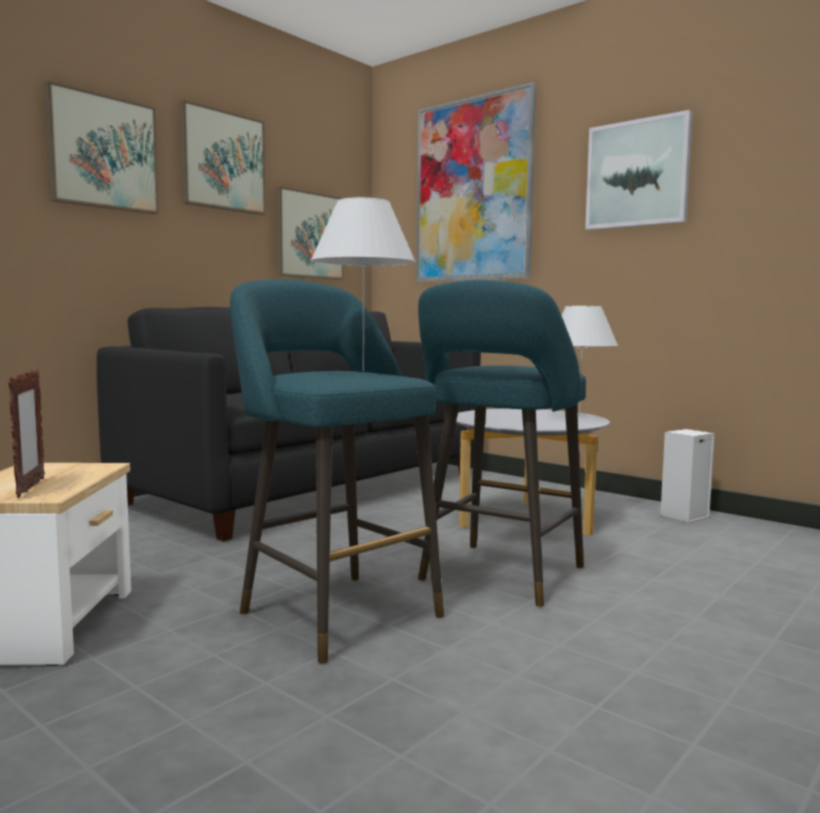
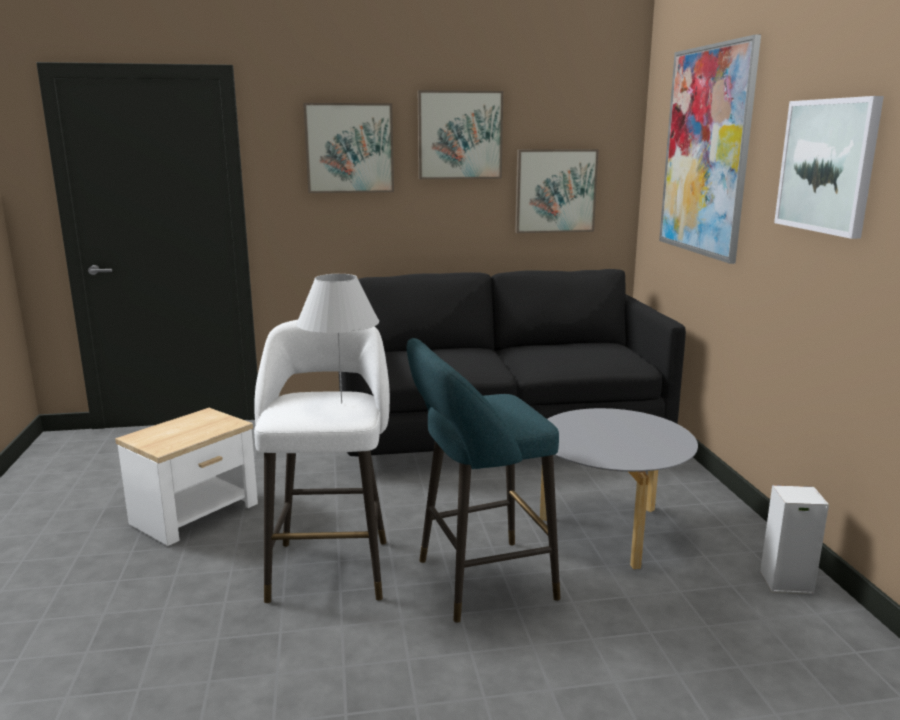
camera: 40 degrees right, 10 degrees up
(30, 488) = (169, 438): picture frame -> none
(334, 611) = (330, 565): turquoise stool -> white stool
(579, 417) = (670, 446): white table lamp -> none

